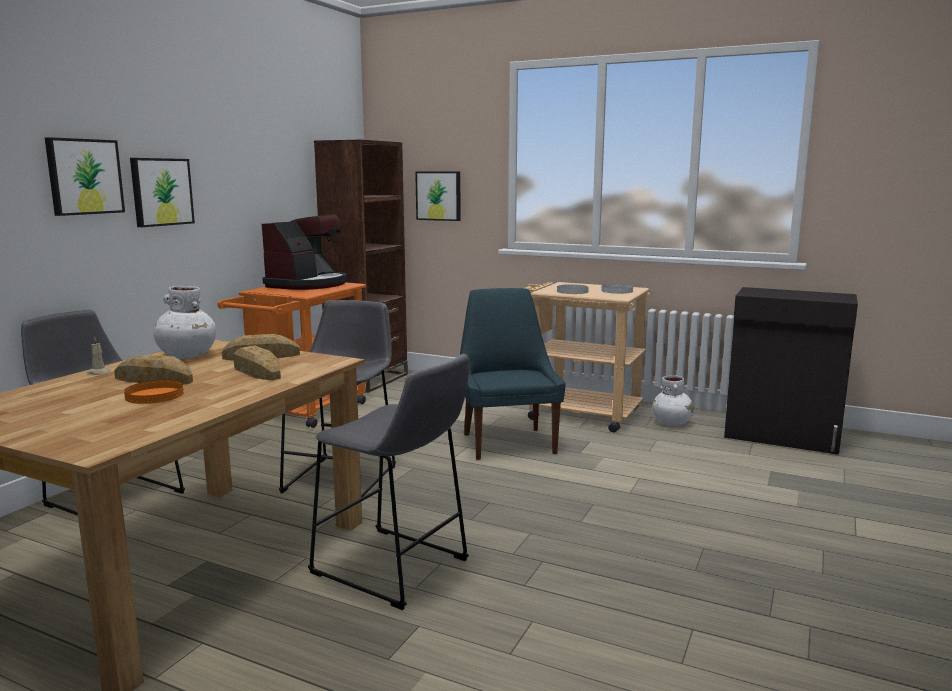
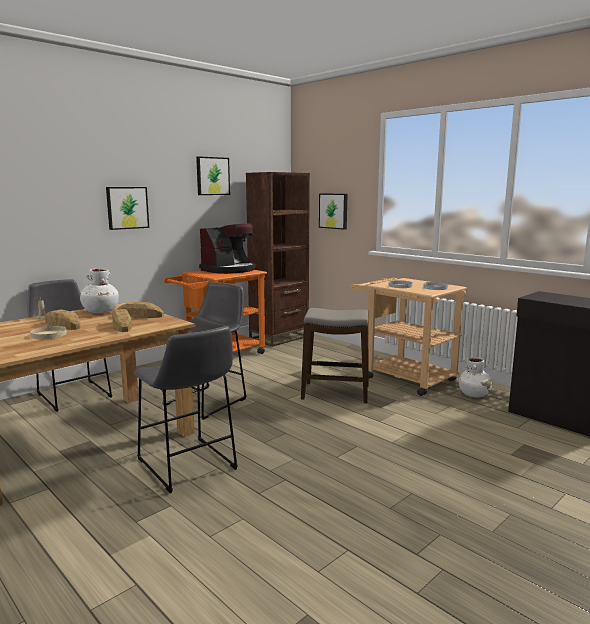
camera: 20 degrees right, 0 degrees up
(84, 176) = (74, 198): picture -> picture (212, 176)
(155, 395) = (49, 334): orange plate -> beige plate
(508, 442) = (335, 393): blue chair -> stool

